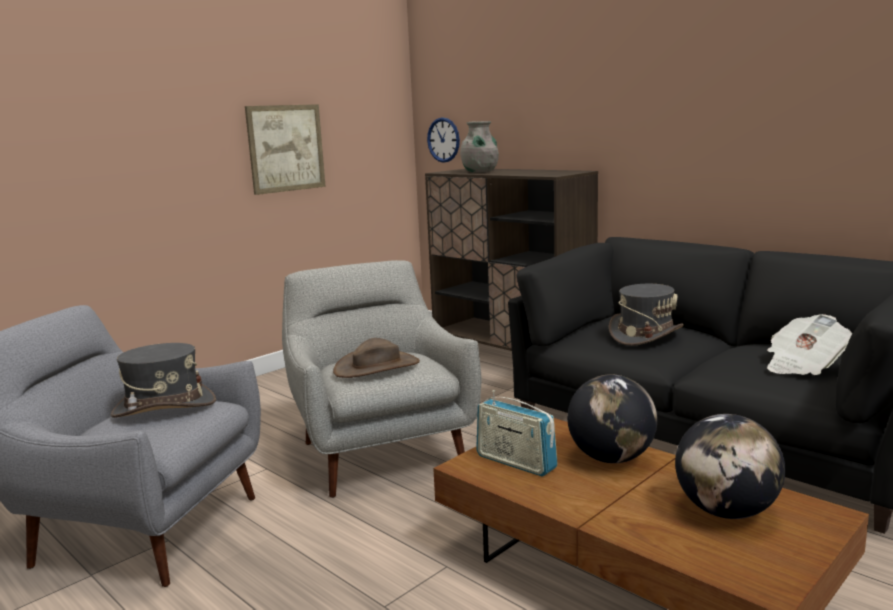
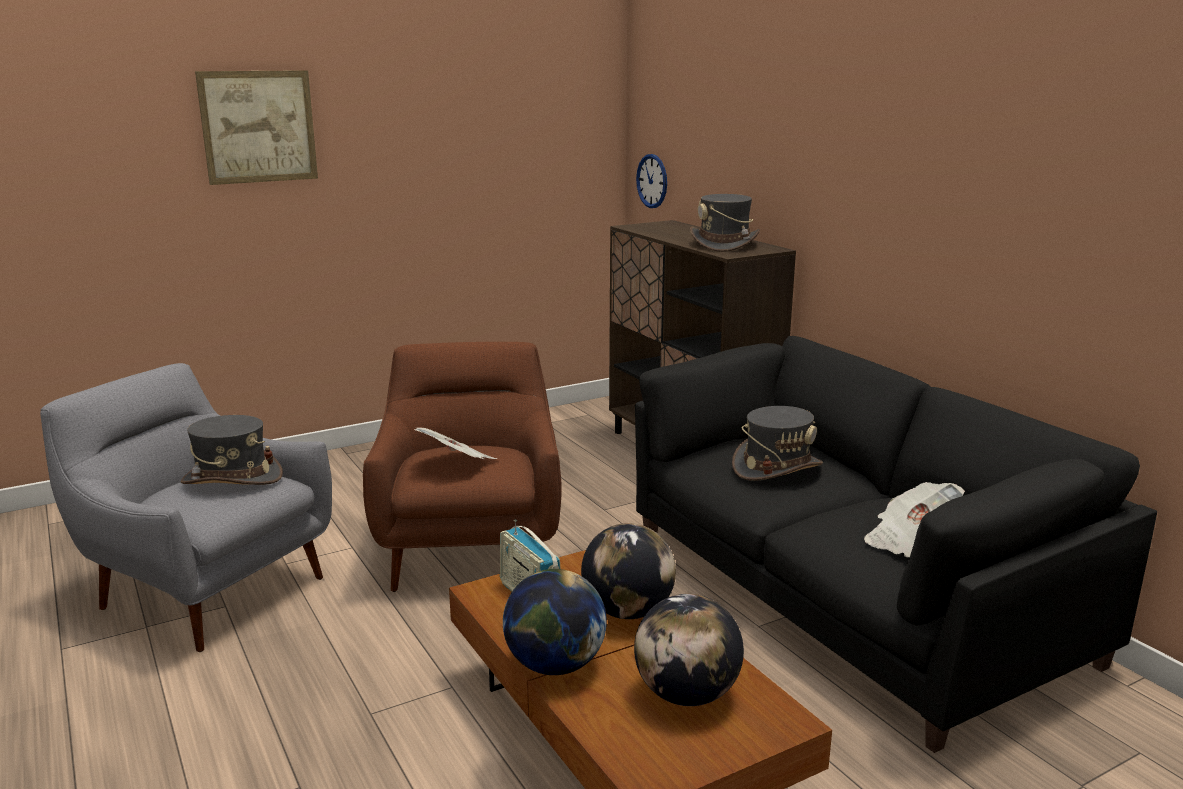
camera: 15 degrees right, 5 degrees up
(286, 148) = (455, 186): picture -> picture (258, 127)
(377, 367) = (456, 464): brown hat -> newspaper
(380, 451) = (470, 549): grey armchair -> brown armchair
(480, 172) = (668, 233): grey vase -> none
(537, 172) = (724, 244): none -> grey hat
(590, 511) = (555, 665): none -> globe

